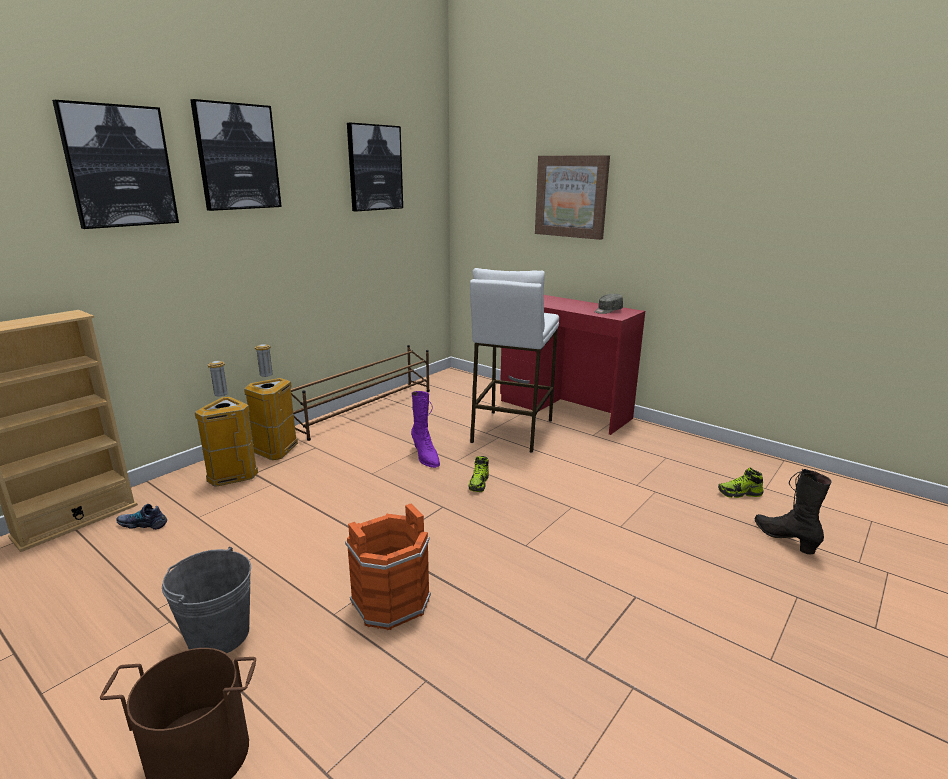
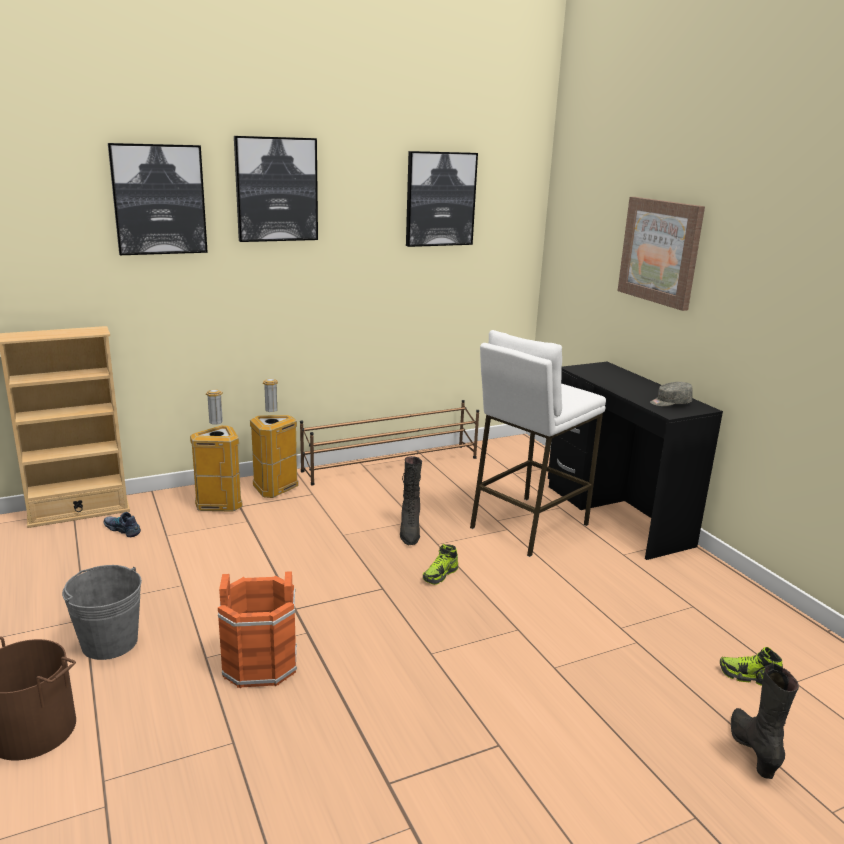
camera: 25 degrees right, 0 degrees up
(425, 457) = (409, 531): purple boot -> black boot
(564, 409) = (617, 515): red desk -> black desk

